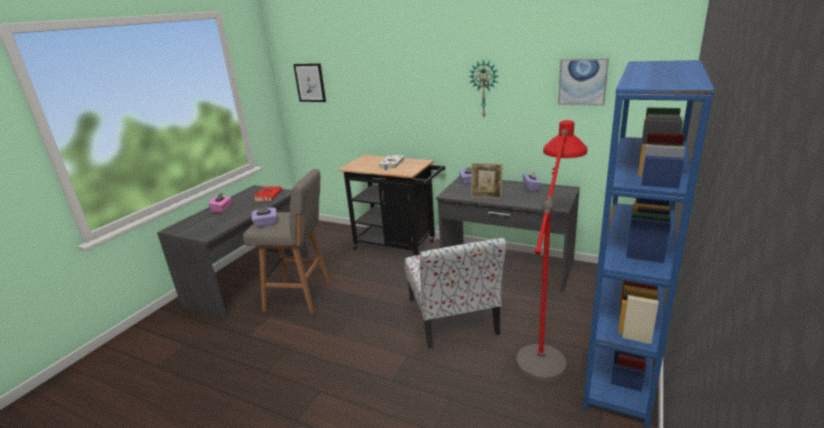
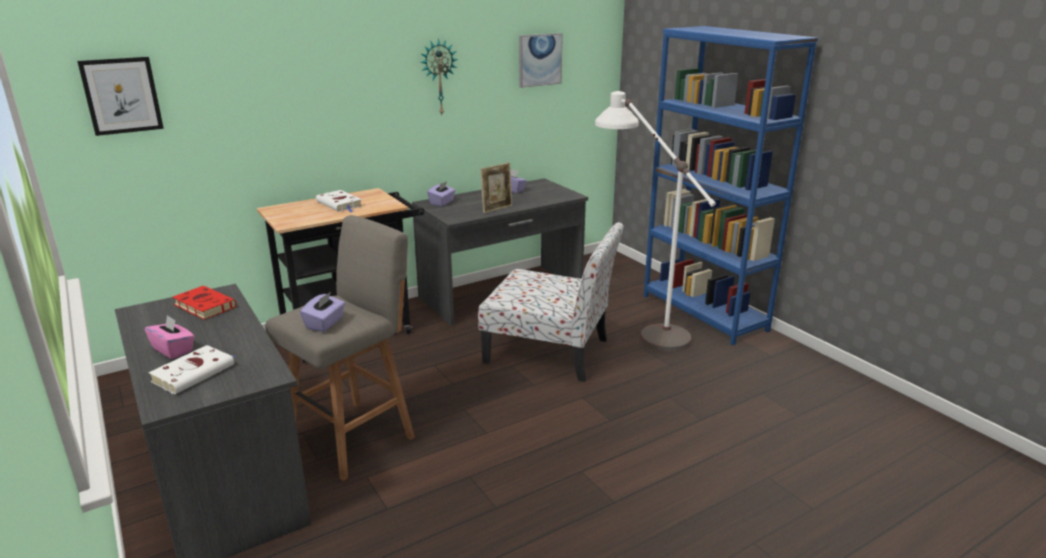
camera: 60 degrees left, 0 degrees up
(203, 221) = (195, 372): none -> white book
(547, 341) = (640, 324): red floor lamp -> white floor lamp

